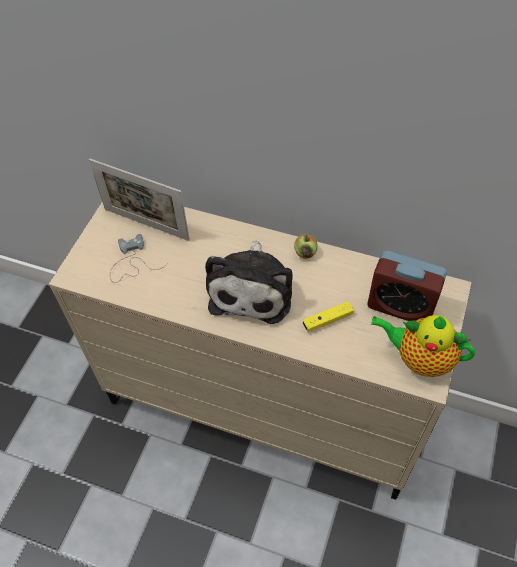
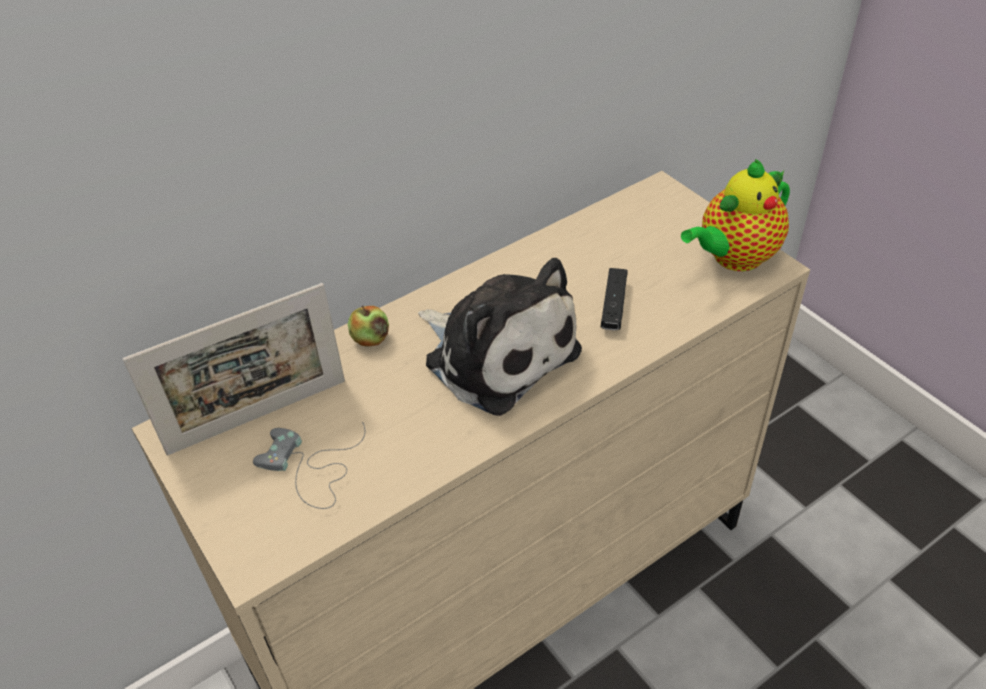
camera: 55 degrees left, 10 degrees down
(305, 253) = (489, 276): apple -> apple (370, 339)
(327, 320) = (613, 306): yellow game controller -> black game controller
(400, 306) = (647, 237): alarm clock -> none

